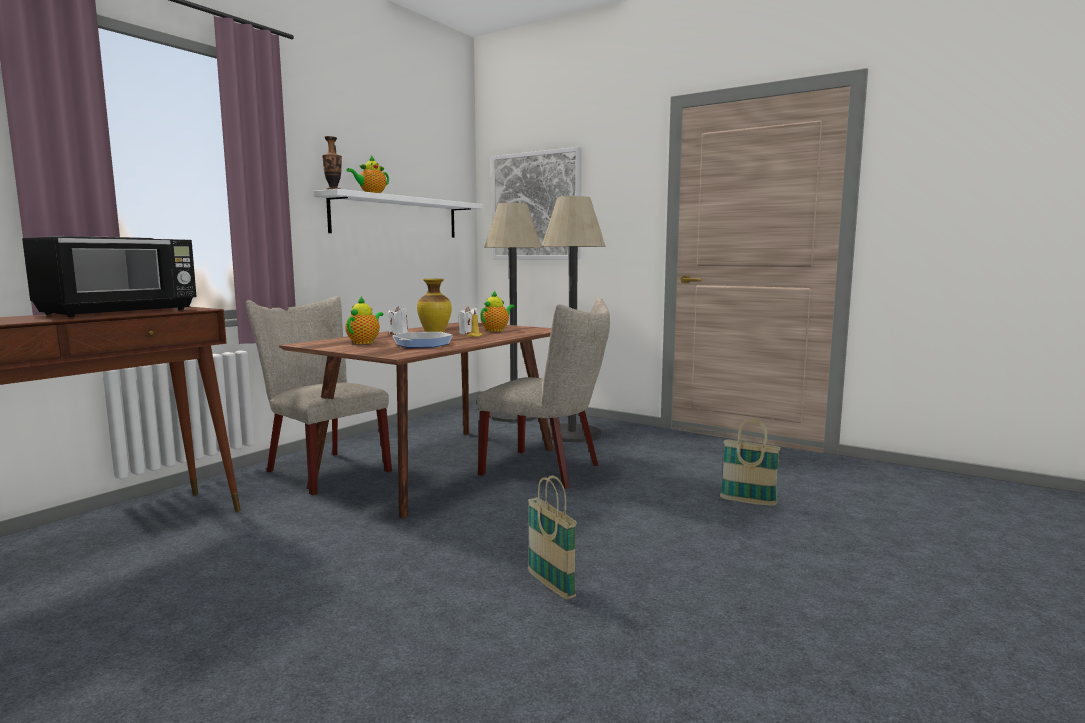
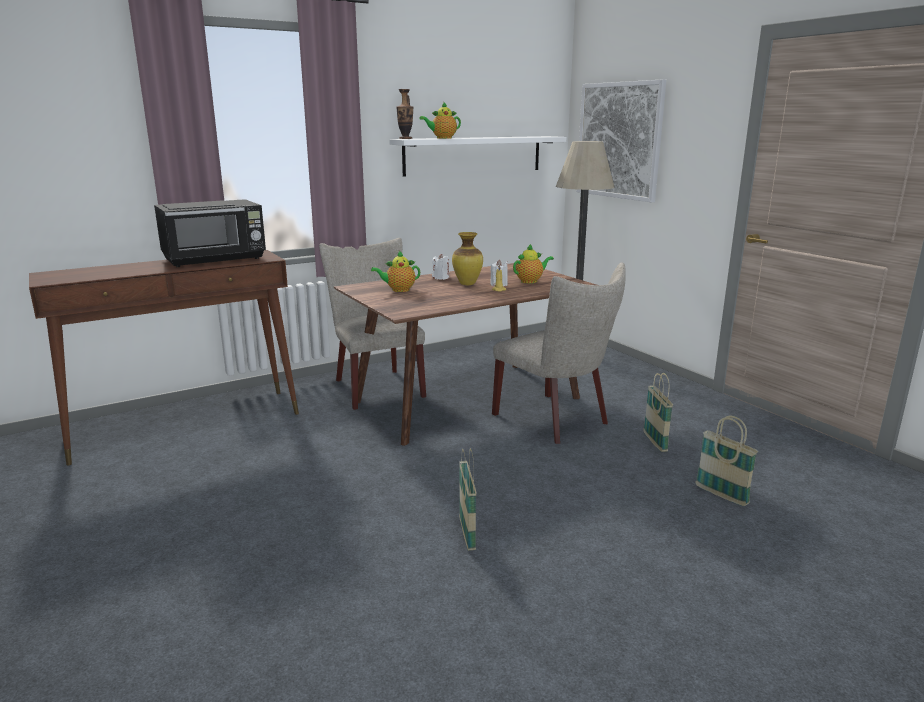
camera: 25 degrees right, 10 degrees up
(365, 342) = (398, 290): teapot -> teapot turned 150 degrees counterclockwise
(422, 344) = (439, 298): frying pan -> none
(572, 433) = (613, 382): floor lamp -> none
(653, 472) = (655, 442): none -> basket

